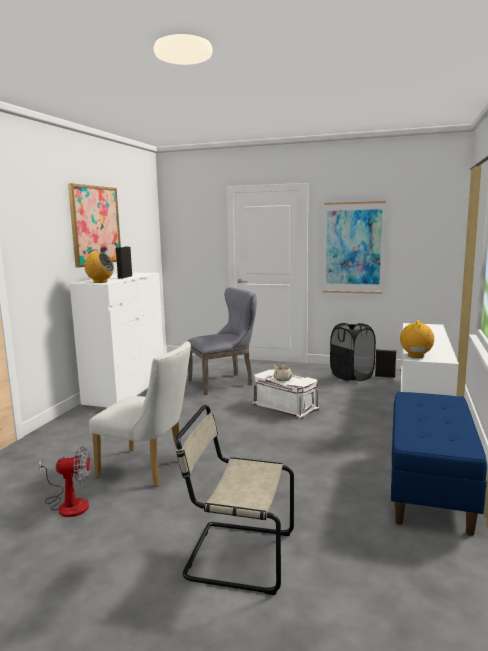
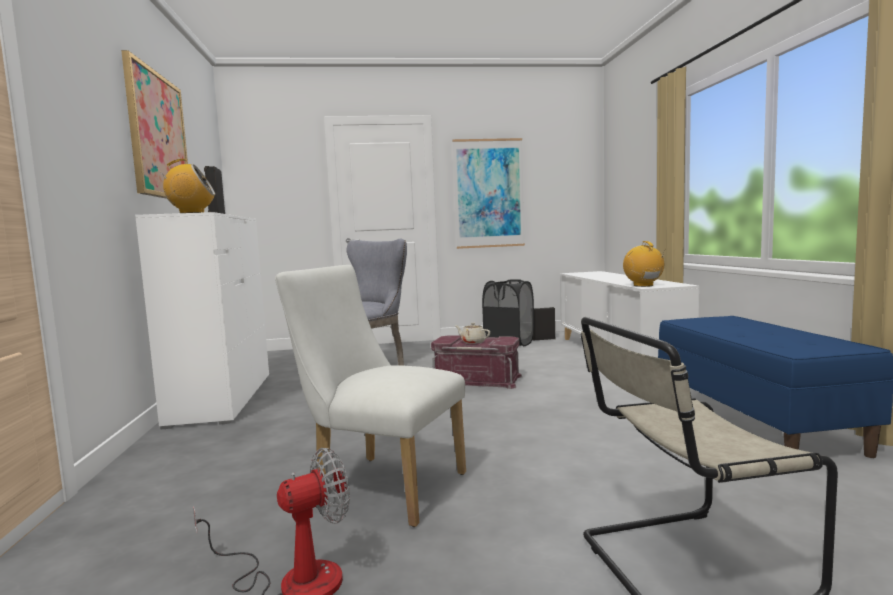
camera: 25 degrees left, 5 degrees down
(148, 468) = (380, 485): white chair -> white chair turned 150 degrees counterclockwise
(286, 406) = (477, 379): white storage box -> red storage box

